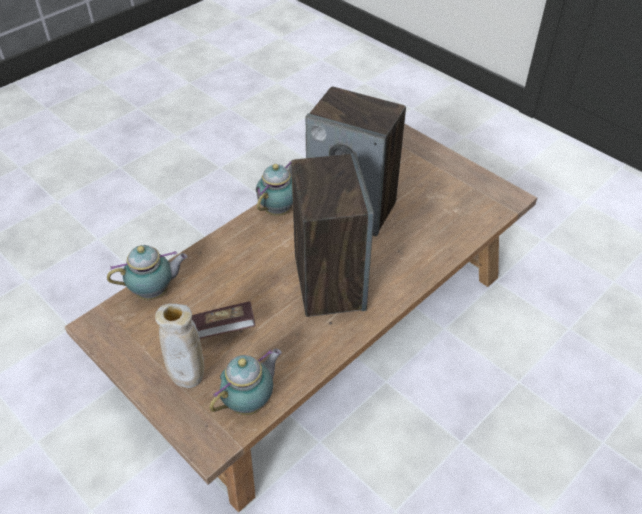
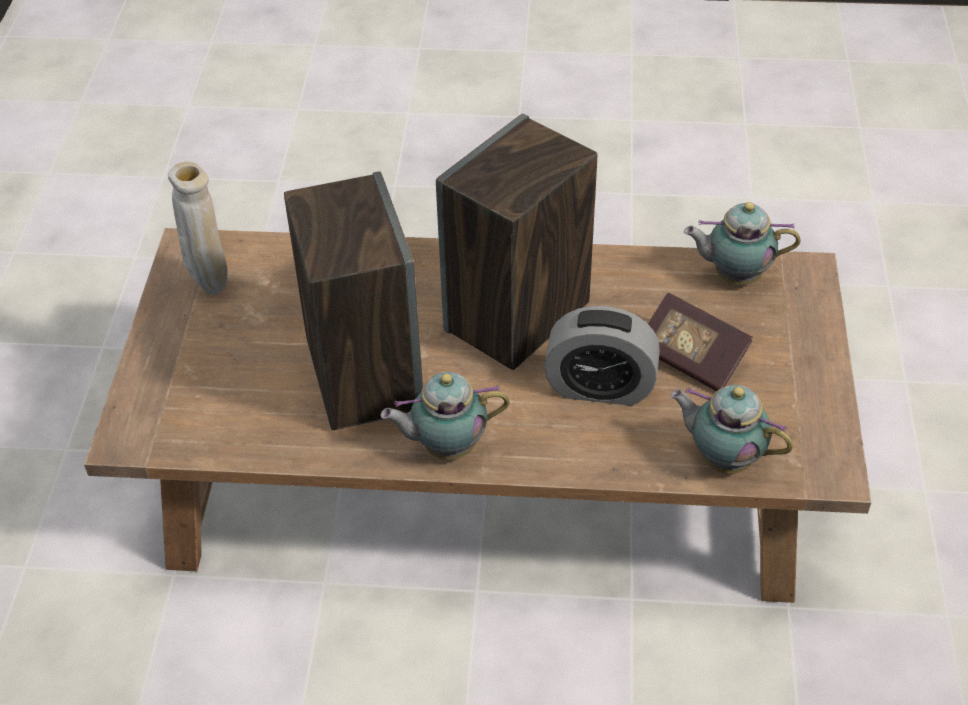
camera: 130 degrees left, 0 degrees up
(189, 379) = (774, 336): beige vase -> beige vase (210, 285)
(248, 281) = (600, 387): none -> alarm clock

